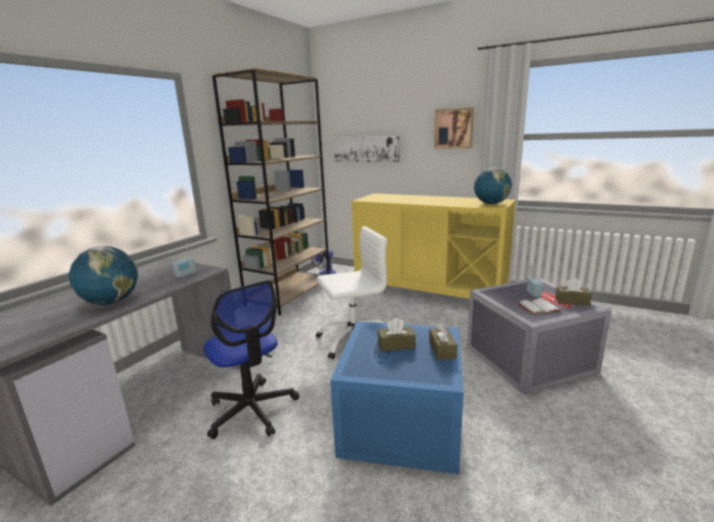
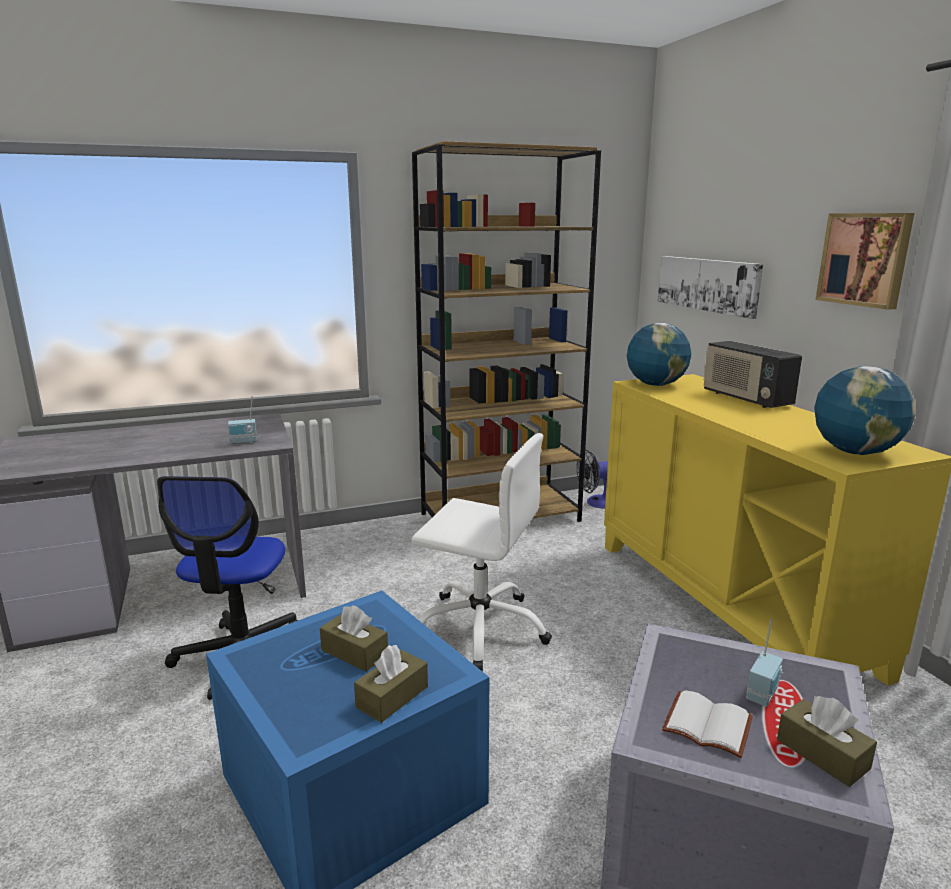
camera: 40 degrees right, 0 degrees up
(111, 302) = (131, 452): globe -> globe (655, 385)
(417, 197) = (745, 399): none -> radio

